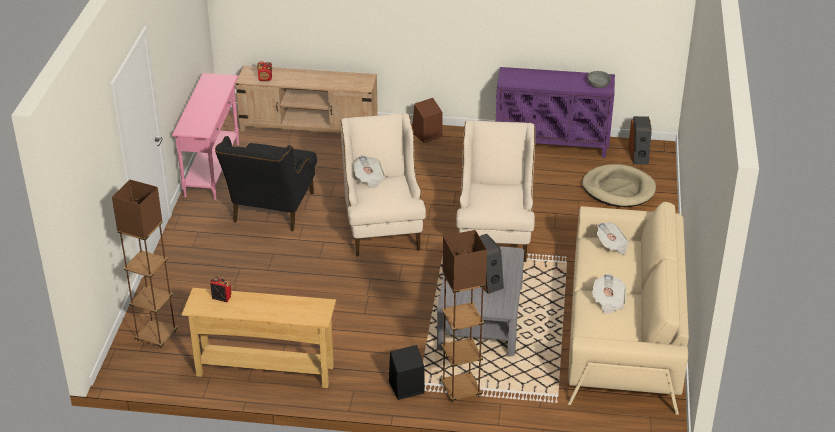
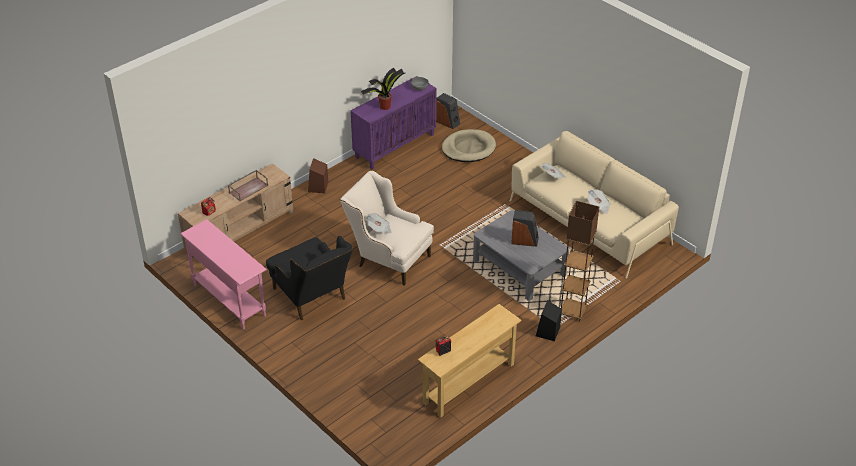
camera: 50 degrees left, 5 degrees up
(156, 336) = (380, 417): brown floor lamp -> none
(323, 81) = (248, 188): none -> brown tray
(495, 233) = (451, 217): beige armchair -> none
(535, 81) = (384, 107): none -> potted plant

